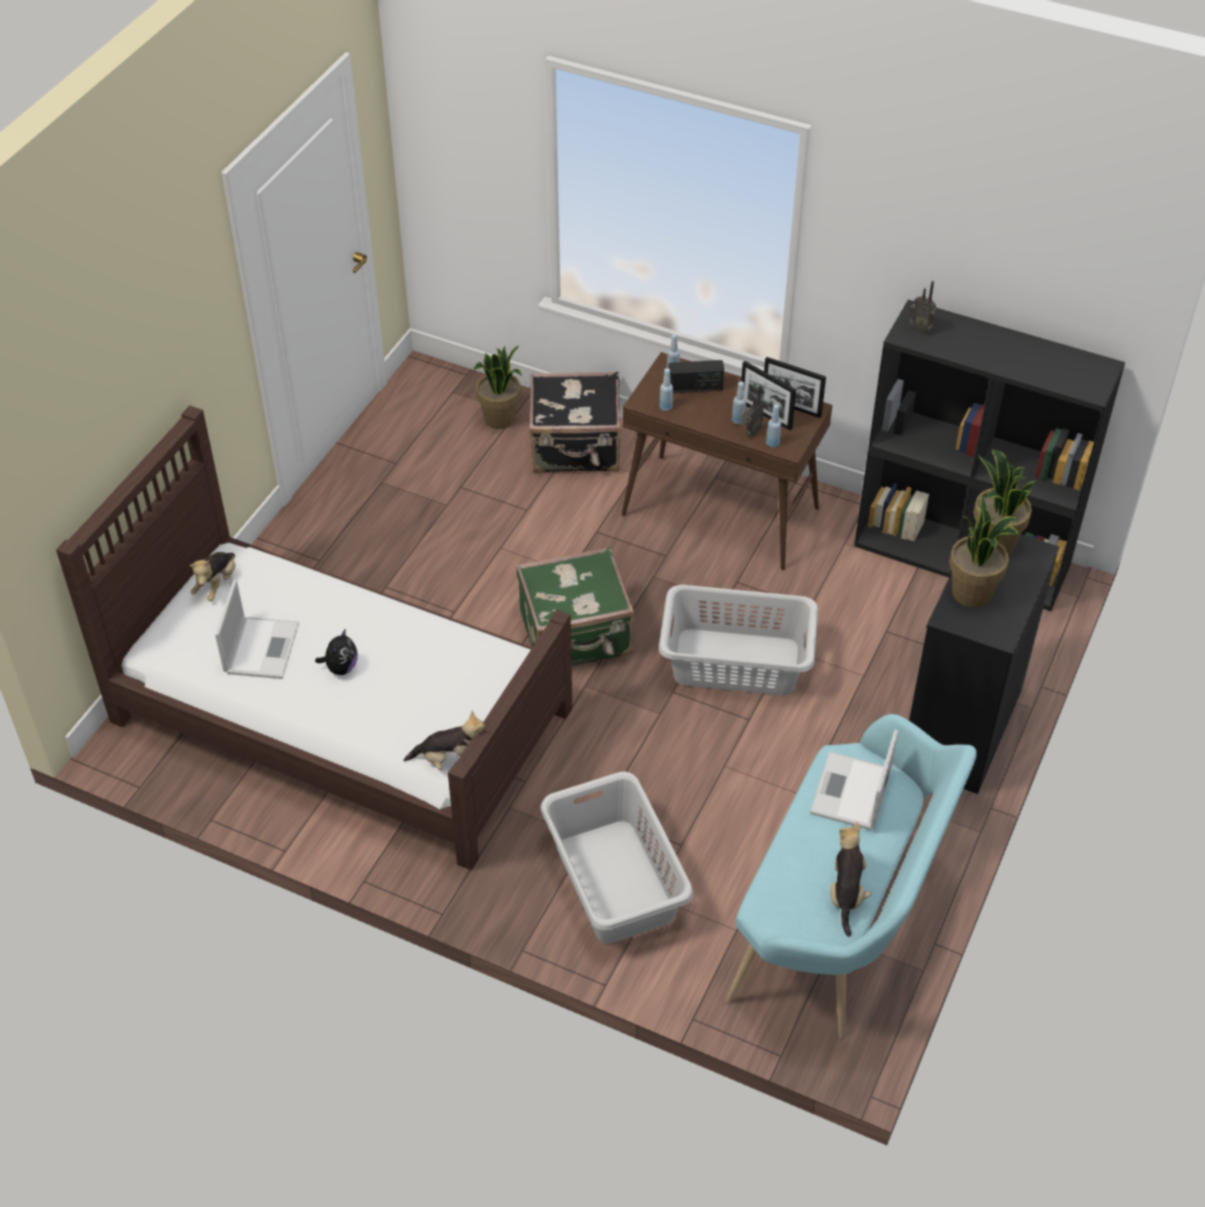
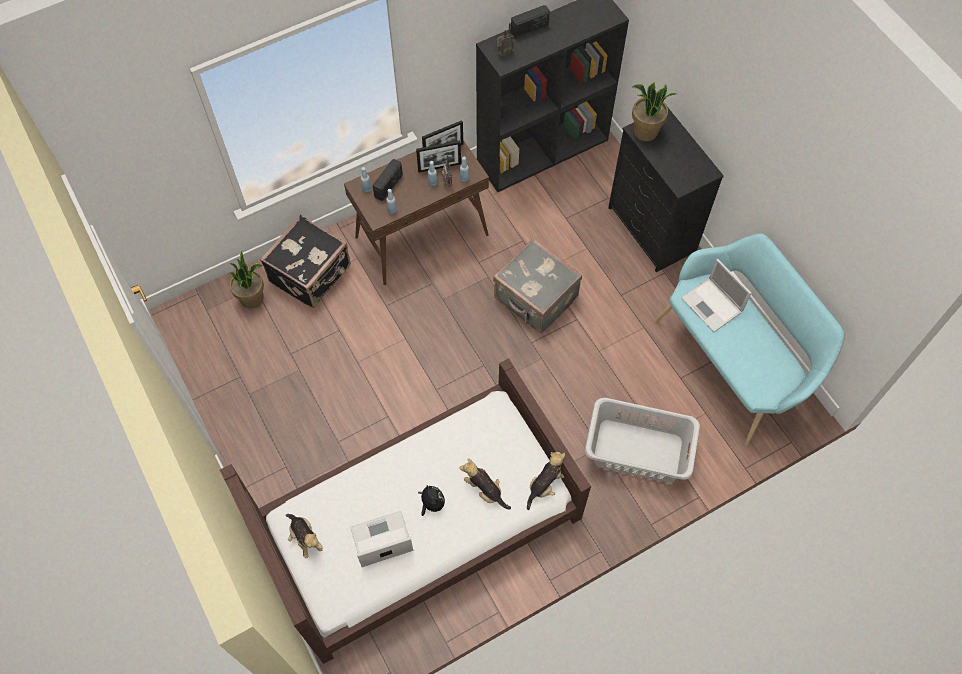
camera: 55 degrees left, 15 degrees up
(261, 647) = (380, 540): laptop -> laptop turned 60 degrees counterclockwise
(576, 635) = (455, 364): green suitcase -> none
(737, 663) = (535, 299): grey laundry basket -> grey suitcase
(846, 893) = (770, 349): plush toy -> plush toy (485, 490)
(972, 593) = (672, 164): potted plant -> none
(981, 331) = (529, 29): none -> radio

